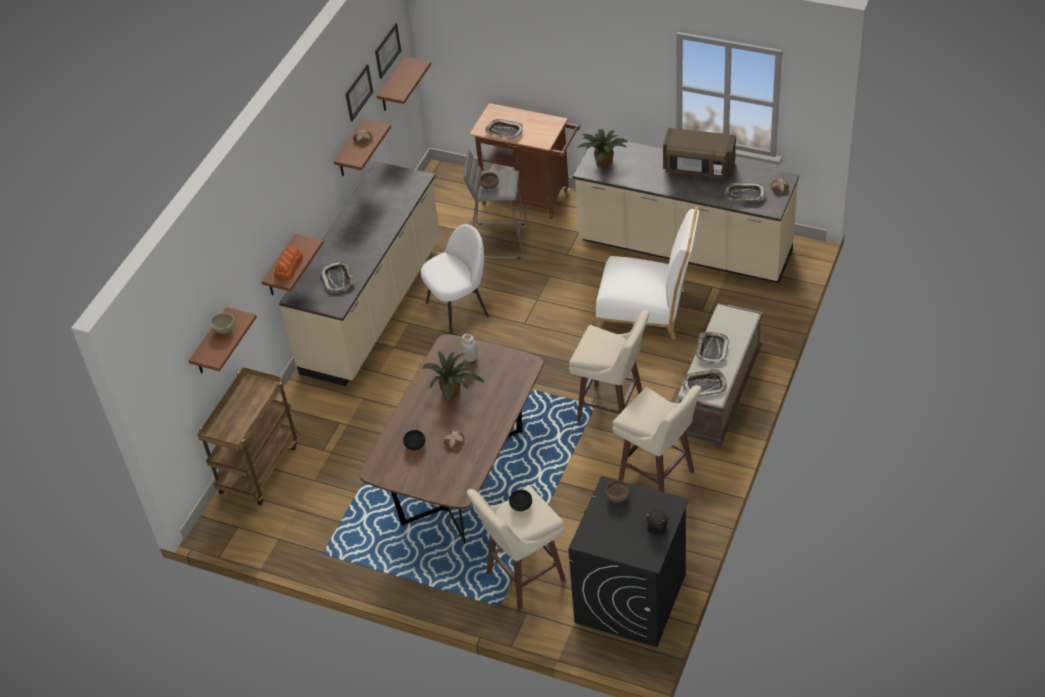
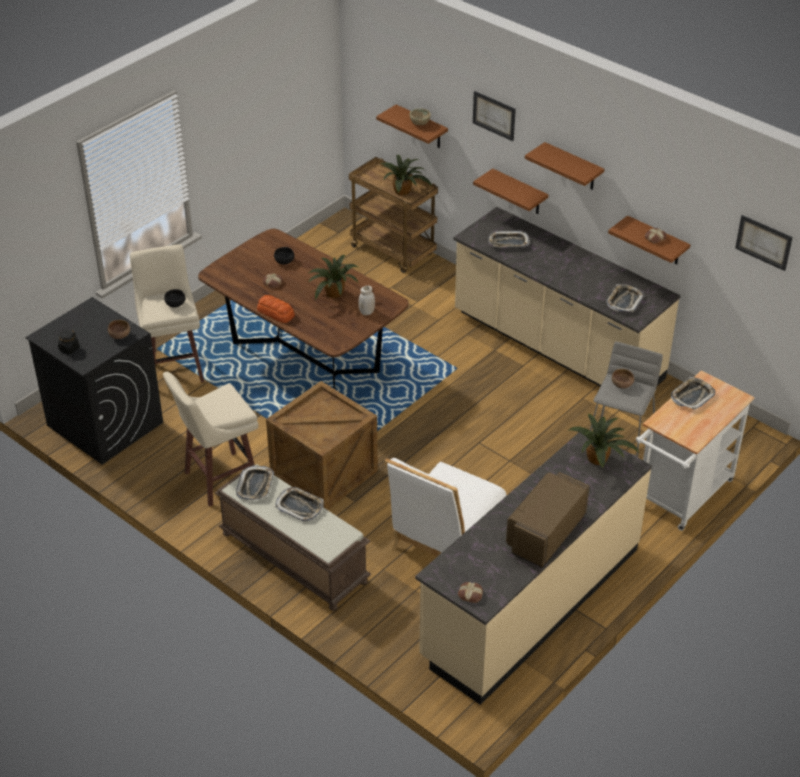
camera: 105 degrees right, 5 degrees down
(251, 398) = (403, 191): none -> potted plant
(289, 266) = (503, 184): bread -> bread (276, 313)
(358, 92) = (695, 214): picture -> picture (494, 115)
(392, 86) = (753, 282): brown shelf -> brown shelf (573, 167)
(459, 308) = (525, 402): white chair -> none
(531, 198) = (680, 497): brown cart -> white cart
(612, 410) = (322, 473): beige stool -> crate
(744, 195) = (475, 558): tray -> tray (624, 301)

